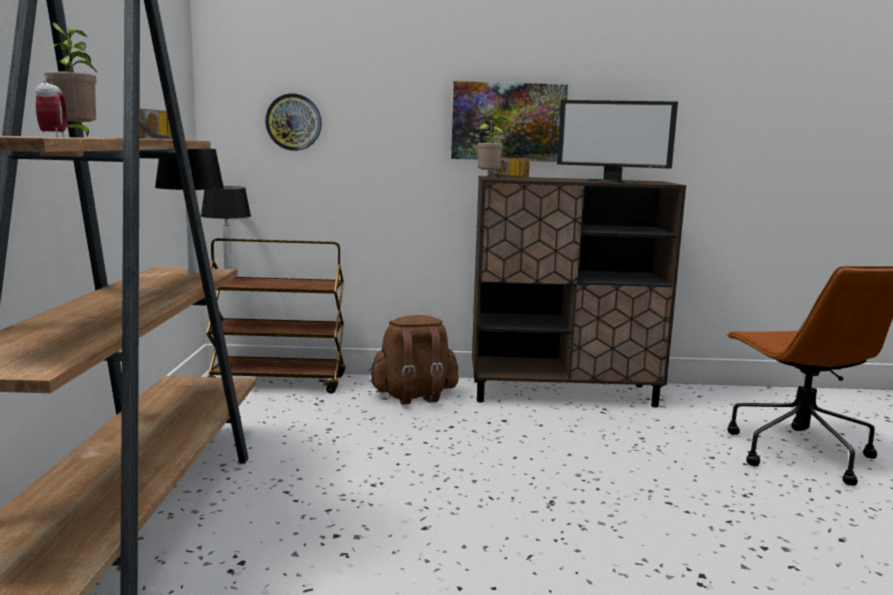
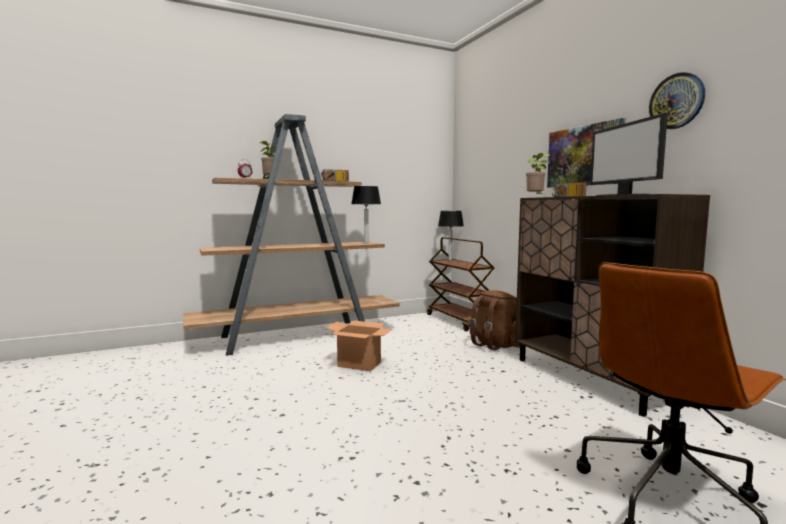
camera: 65 degrees right, 5 degrees down
(294, 122) = (482, 173): wall clock -> wall clock (676, 101)
(382, 499) = (360, 364): none -> cardboard box

